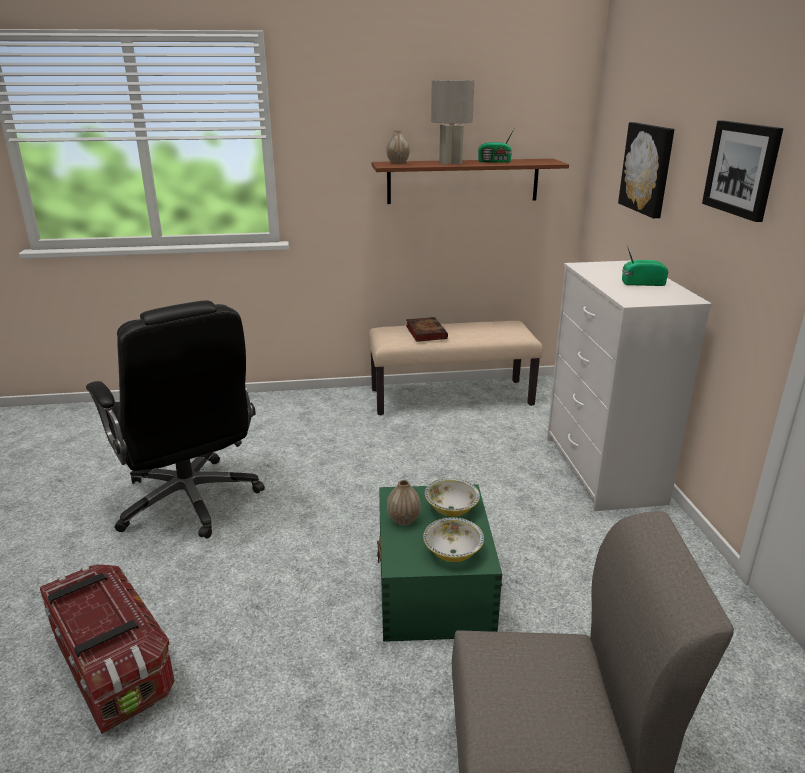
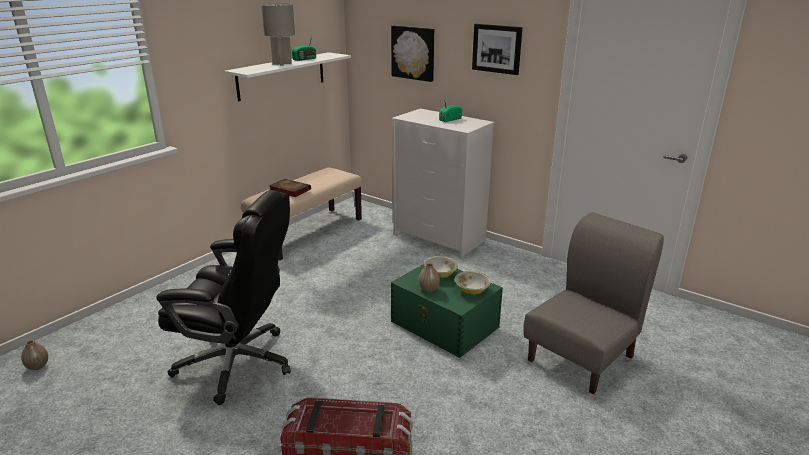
camera: 45 degrees left, 0 degrees up
(398, 163) = (248, 69): vase -> vase (38, 366)
(463, 181) = (281, 76): brown shelf -> white shelf

